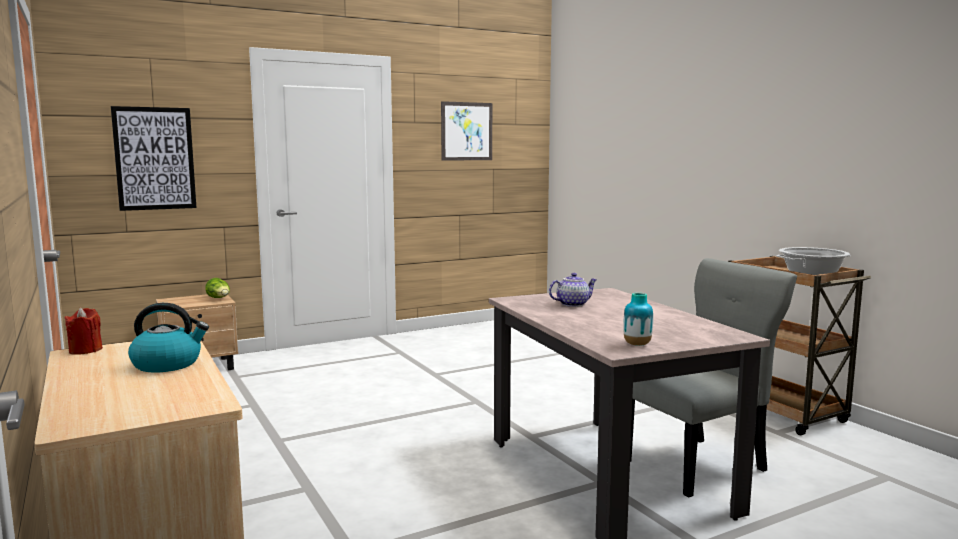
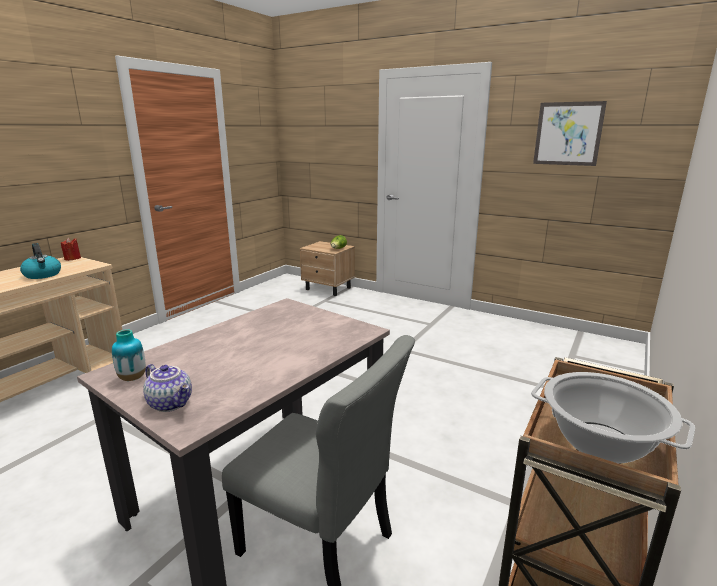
camera: 60 degrees right, 10 degrees up
(154, 158) = (323, 153): picture -> none
(572, 304) = (287, 327): teapot -> teapot (171, 403)

